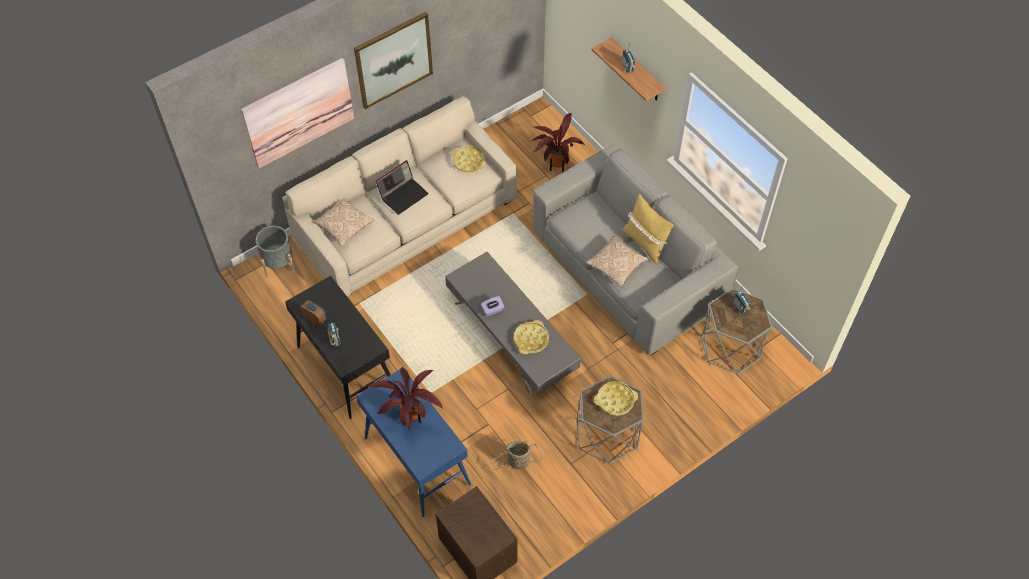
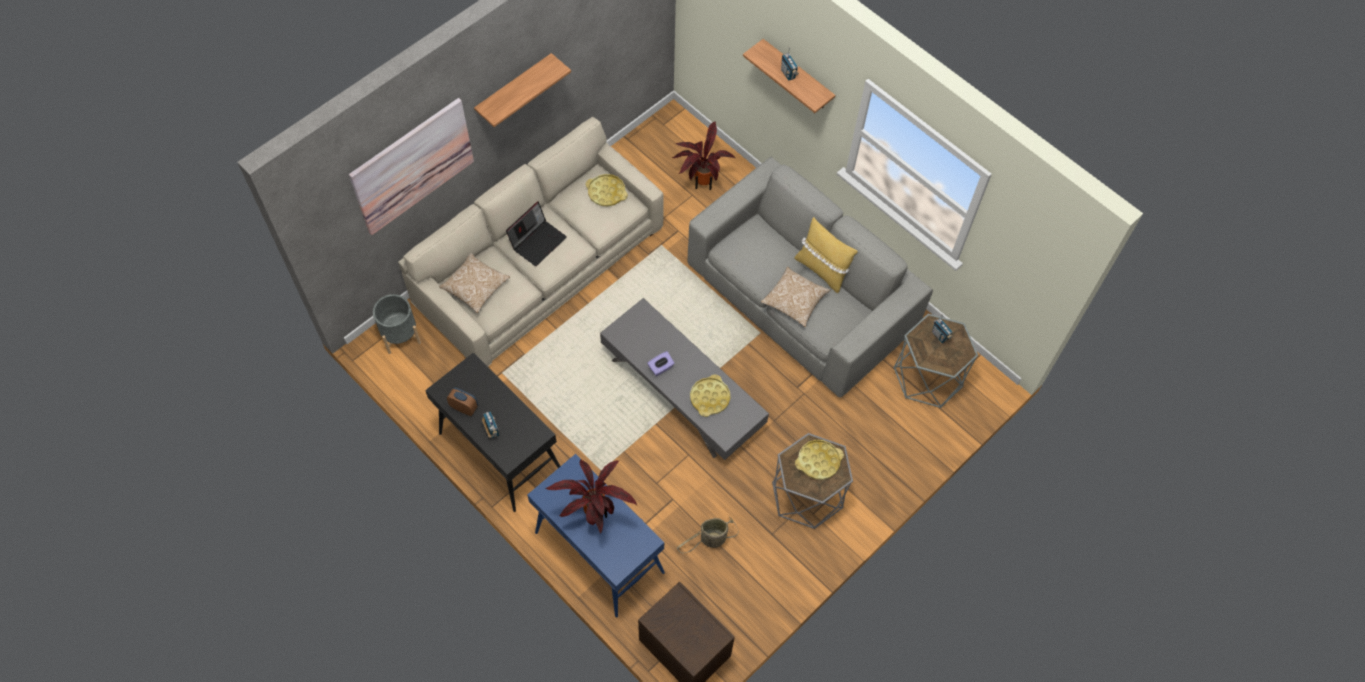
camera: 10 degrees left, 5 degrees up
(393, 60) = (514, 89): picture -> shelf

